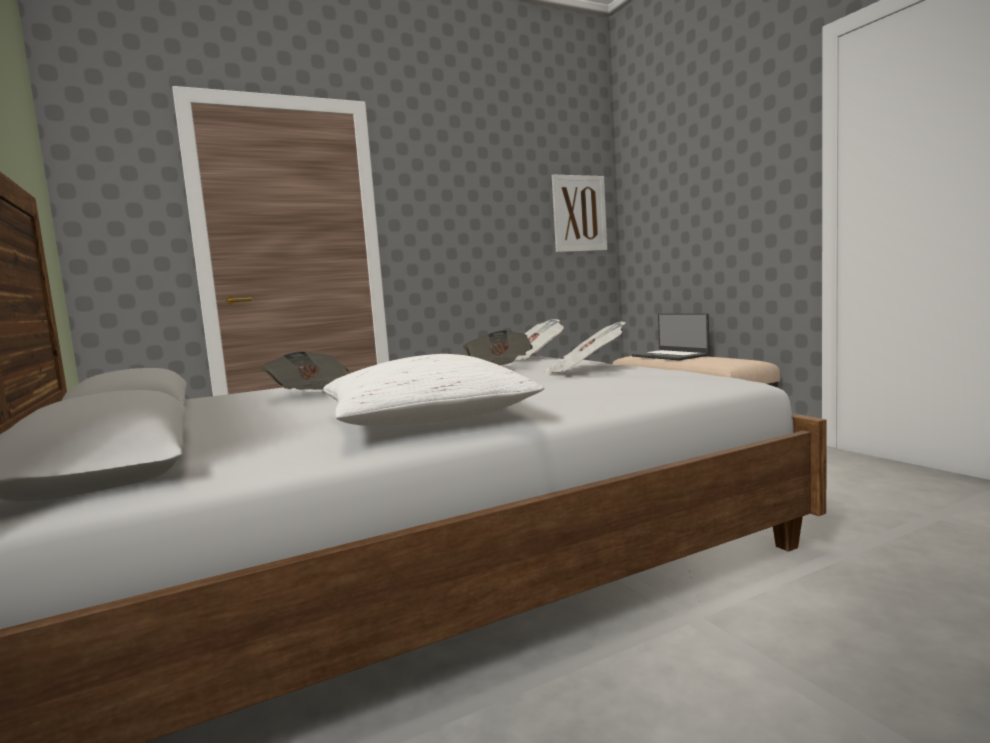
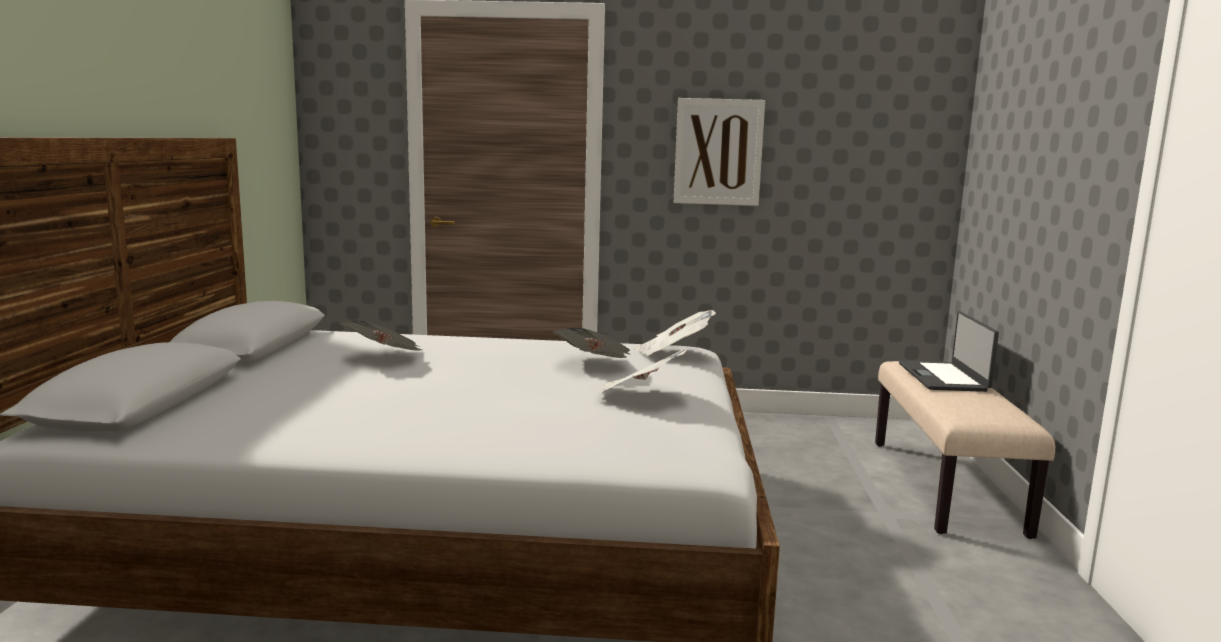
camera: 30 degrees right, 5 degrees up
(426, 420) = (356, 426): white pillow -> none
(579, 213) = (896, 145): picture -> picture (718, 152)

